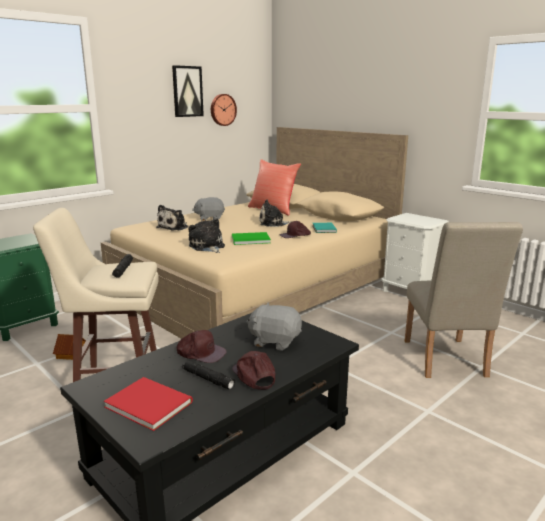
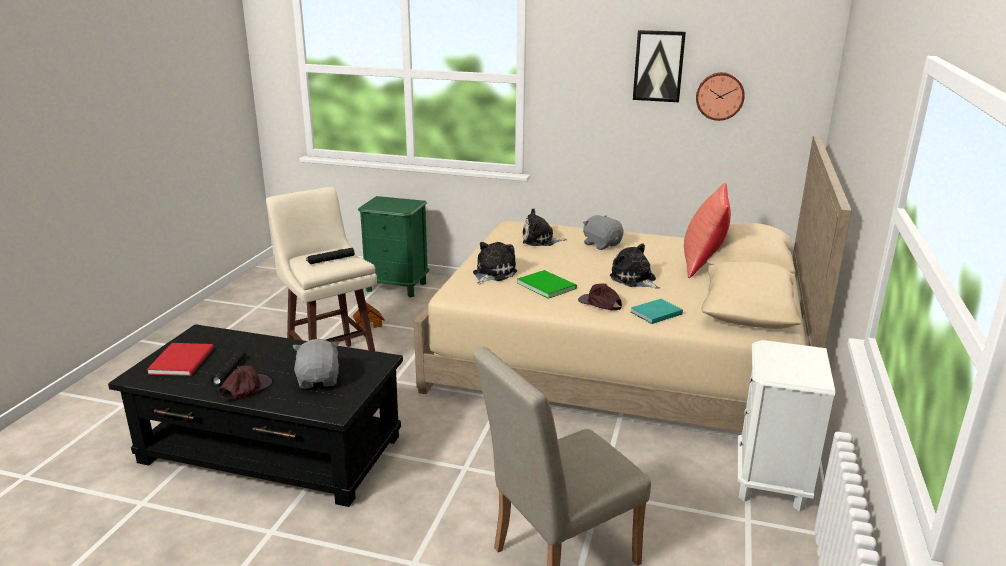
camera: 60 degrees right, 5 degrees up
(201, 352) = (275, 354): brown cap -> none

